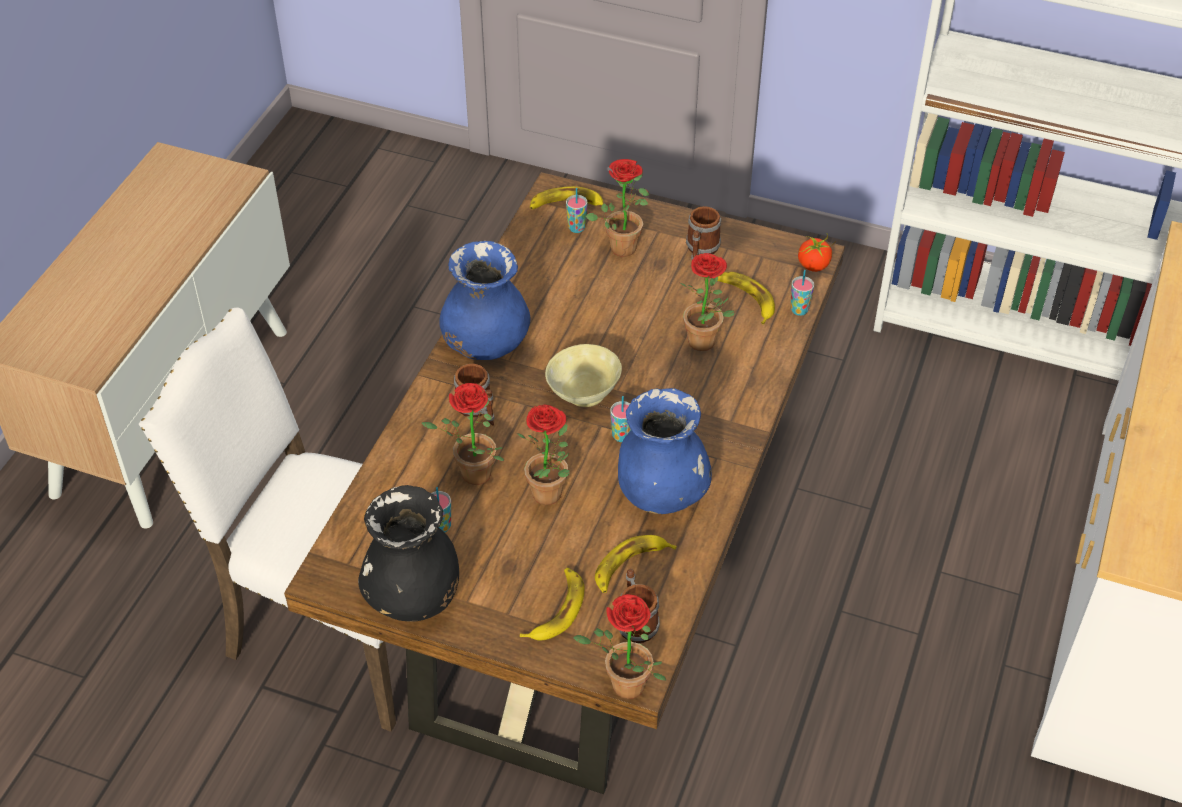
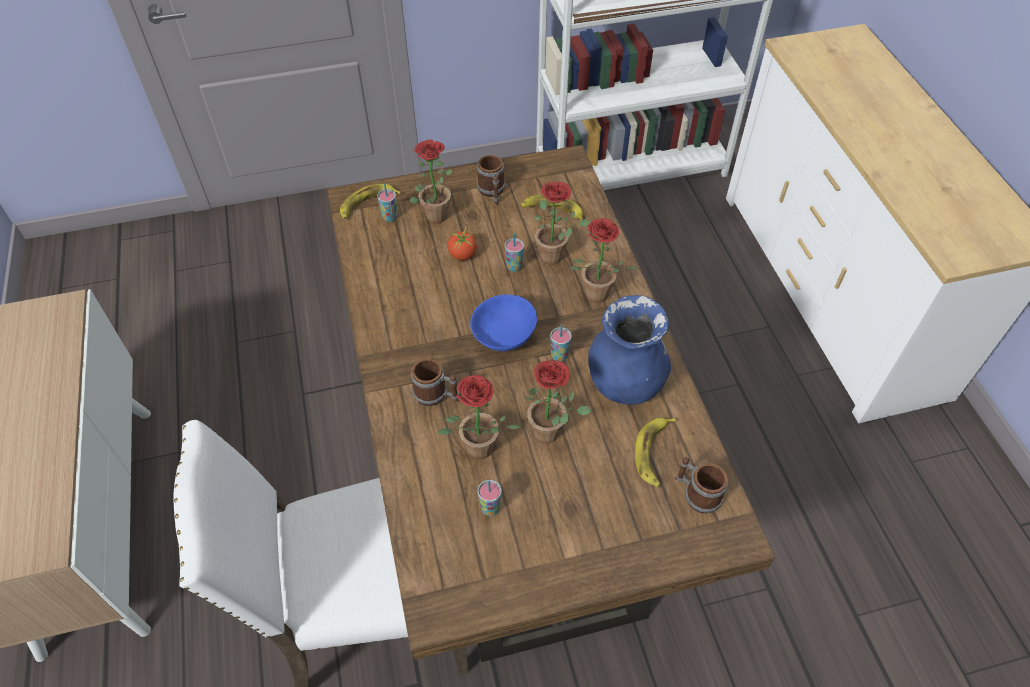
camera: 35 degrees left, 5 degrees up
(413, 596) = (519, 582): black vase -> none
(486, 344) = (397, 339): blue vase -> none
(556, 609) = (635, 521): banana -> none
(583, 393) = (503, 338): beige bowl -> blue bowl
(621, 688) = (735, 554): potted plant -> potted plant (594, 297)
(799, 310) = (594, 202): cup -> cup (514, 266)
(813, 265) = (575, 167): tomato -> tomato (462, 254)

